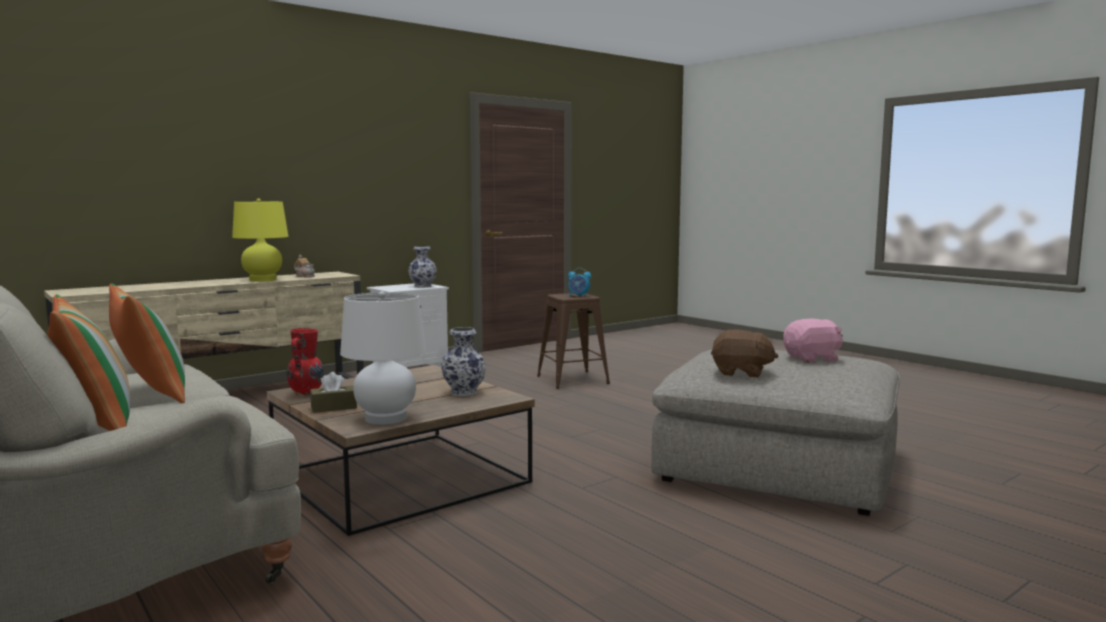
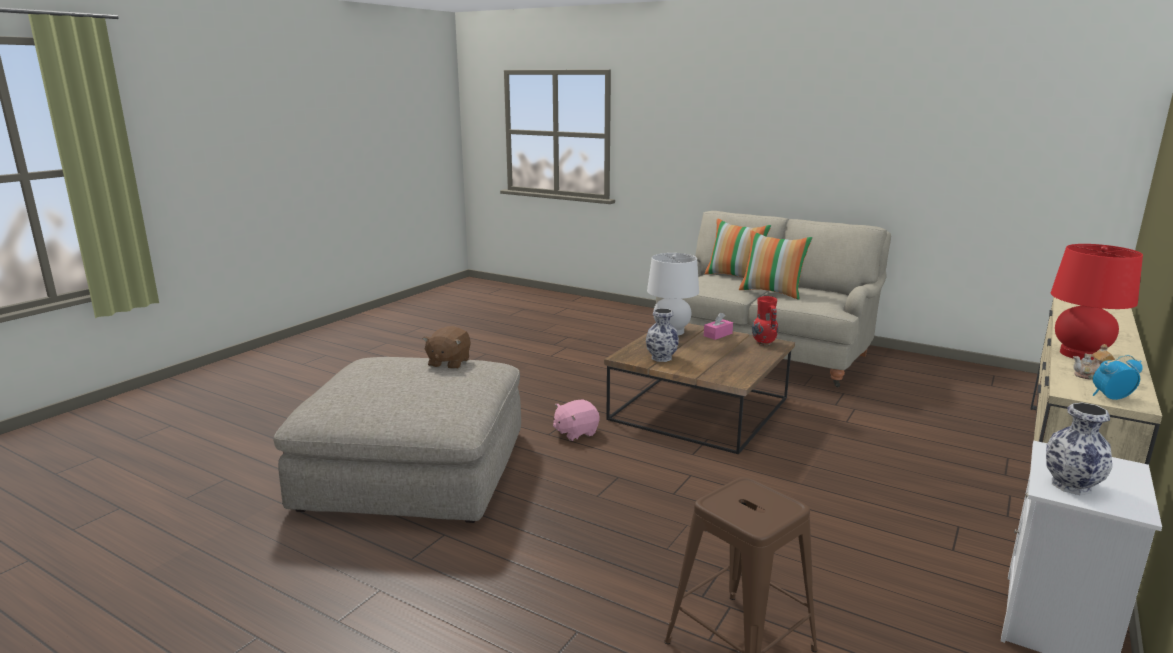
camera: 160 degrees right, 10 degrees up
(263, 280) = (1080, 354): yellow table lamp -> red table lamp
(333, 407) = (718, 335): brown tissue box -> pink tissue box
(579, 296) = (742, 508): alarm clock -> alarm clock (1110, 397)
(741, 373) = (448, 363): brown plush toy -> brown plush toy turned 75 degrees counterclockwise
(812, 359) = (377, 386): pink plush toy -> pink plush toy (575, 432)

